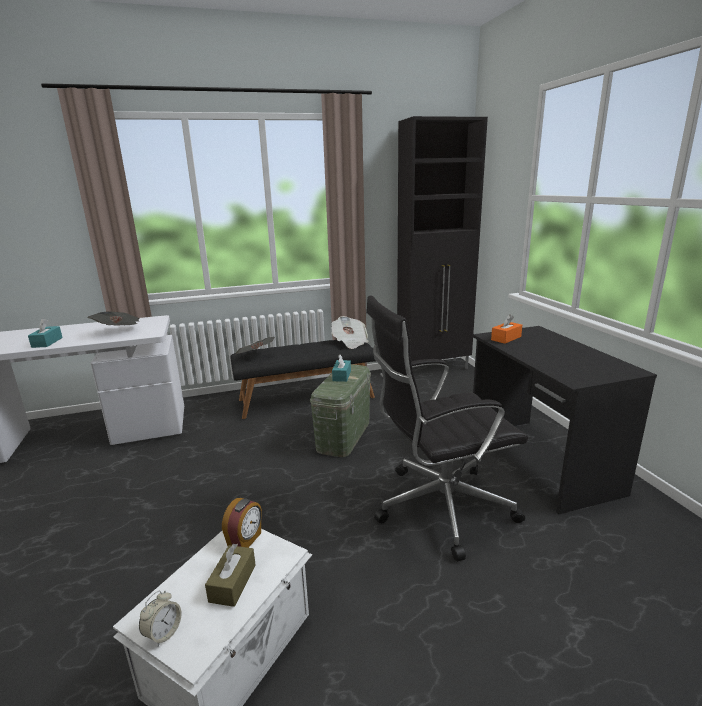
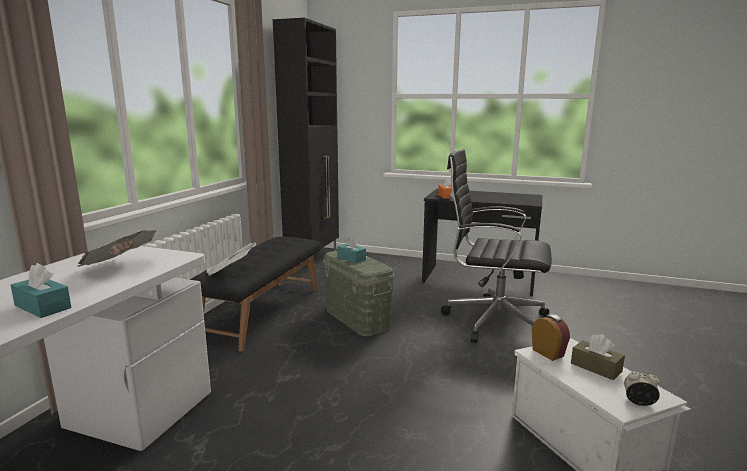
camera: 55 degrees left, 5 degrees down
(163, 633) = (639, 402): alarm clock -> alarm clock turned 45 degrees counterclockwise
(350, 342) = (284, 240): newspaper -> none
(439, 507) = (493, 321): black office chair -> black office chair turned 90 degrees clockwise

